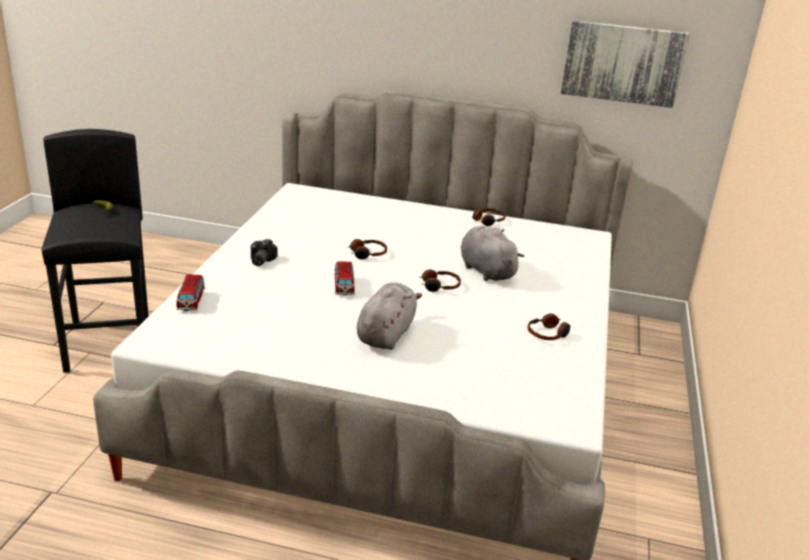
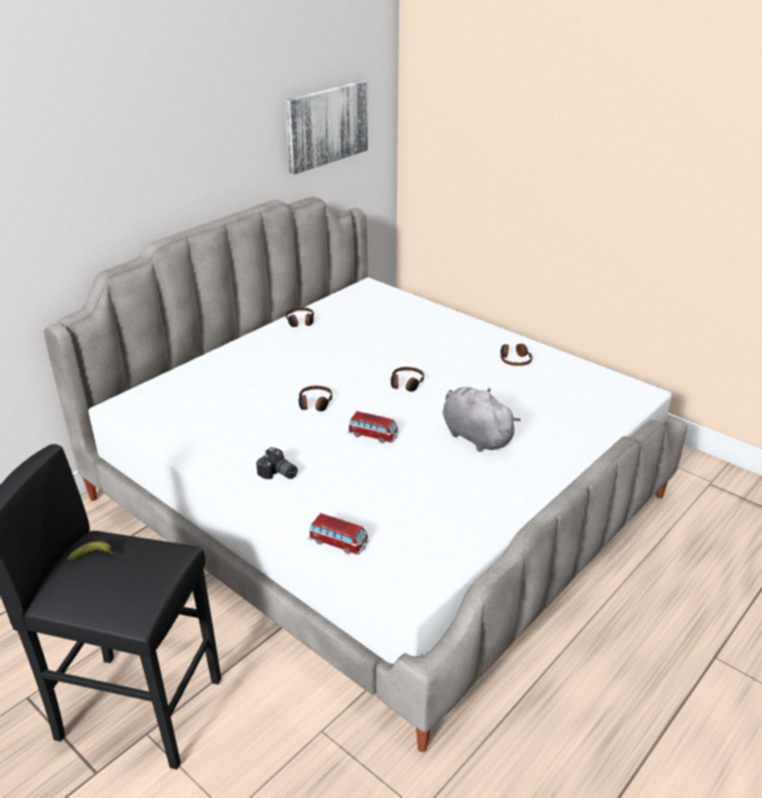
camera: 60 degrees left, 5 degrees up
(485, 270) = (394, 353): grey plush toy -> none

